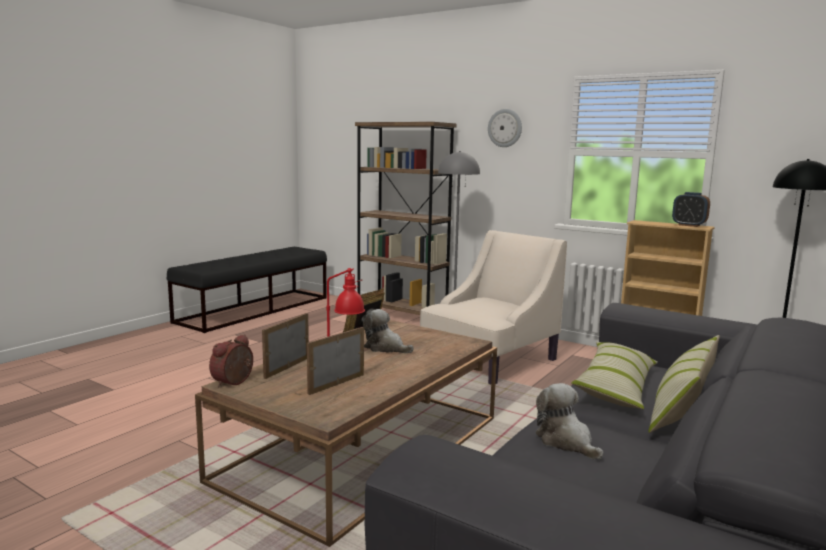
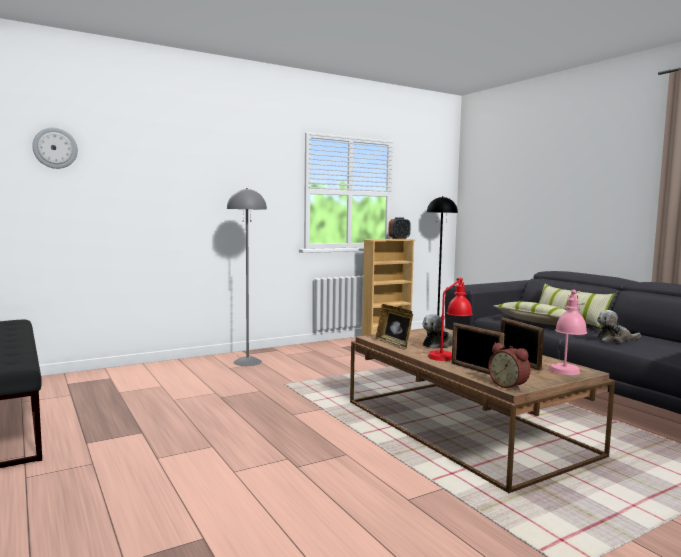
camera: 65 degrees left, 5 degrees down
(299, 407) = (566, 374): none -> pink table lamp
(401, 316) = (168, 367): brown bookcase -> none
(489, 360) = (326, 365): beige armchair -> none
(505, 128) = (252, 169): wall clock -> wall clock (55, 148)

